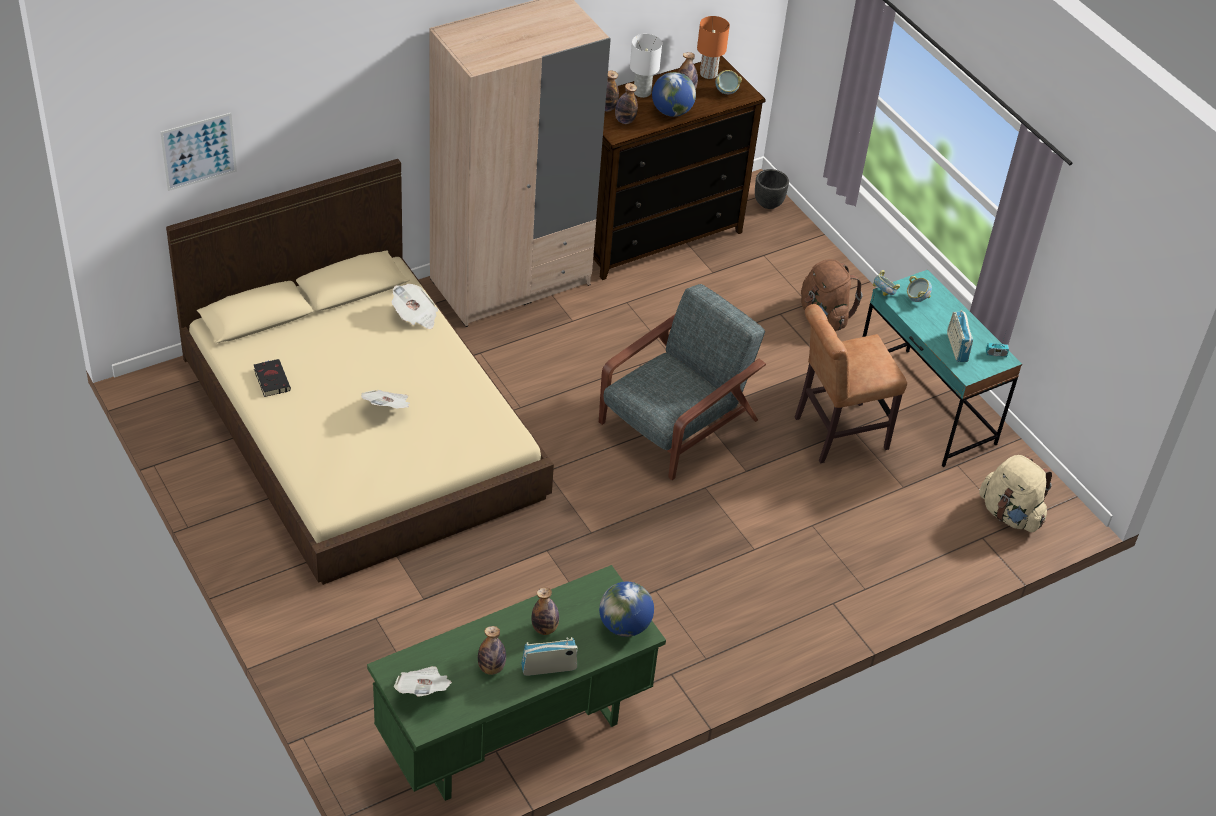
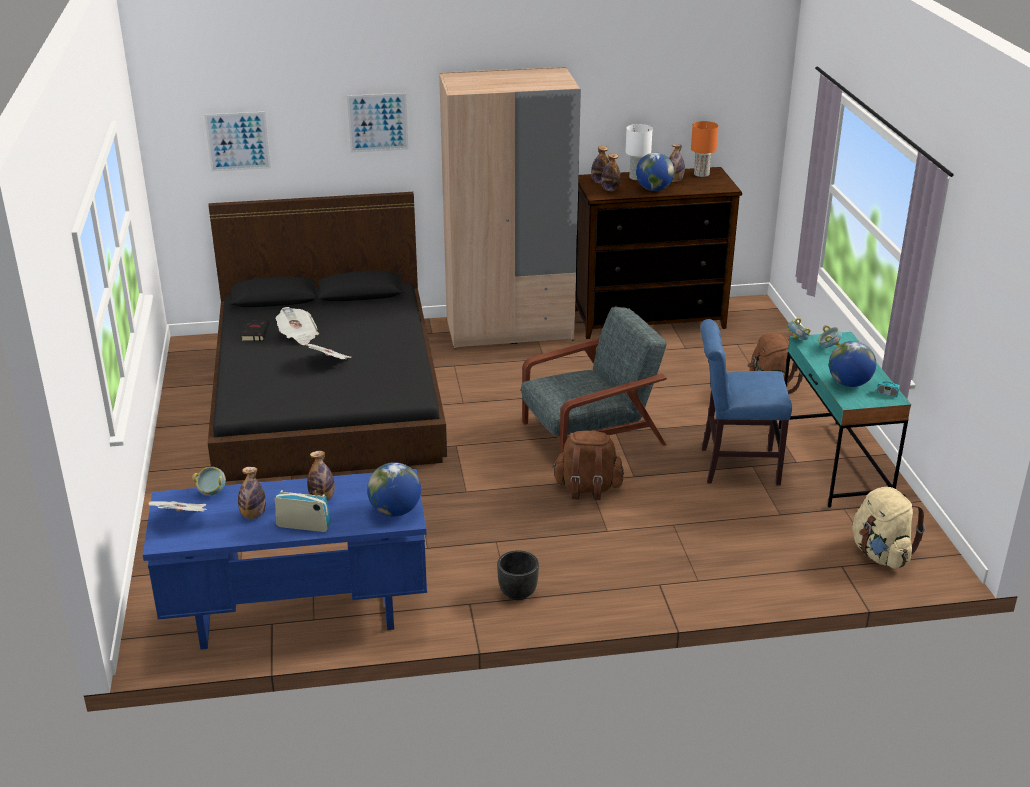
camera: 25 degrees right, 15 degrees down
(359, 94) = (378, 122): none -> picture
(362, 426) = (327, 393): beige bed -> black bed
(415, 316) = (396, 315): newspaper -> newspaper (298, 336)
(513, 734) = (296, 615): green desk -> blue desk
(709, 499) = (587, 489): none -> brown backpack
(726, 91) = (709, 184): bowl -> bowl (211, 493)
(768, 203) = (761, 314): black planter -> black planter (517, 593)
(835, 434) = (734, 466): brown chair -> blue chair
(957, 347) = (849, 383): radio -> globe

